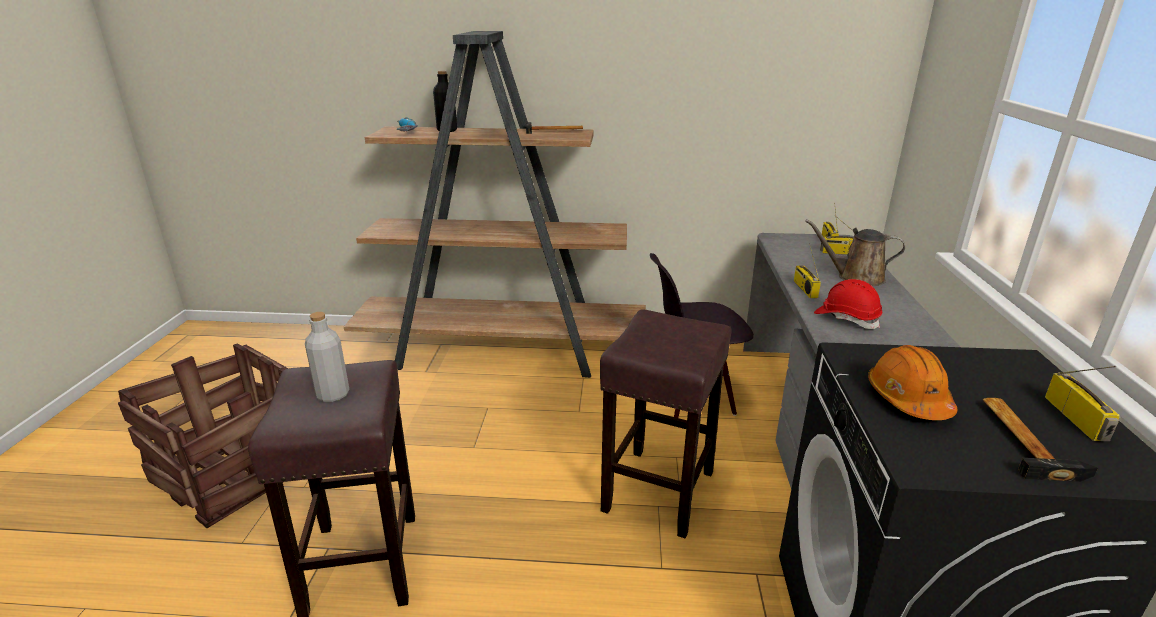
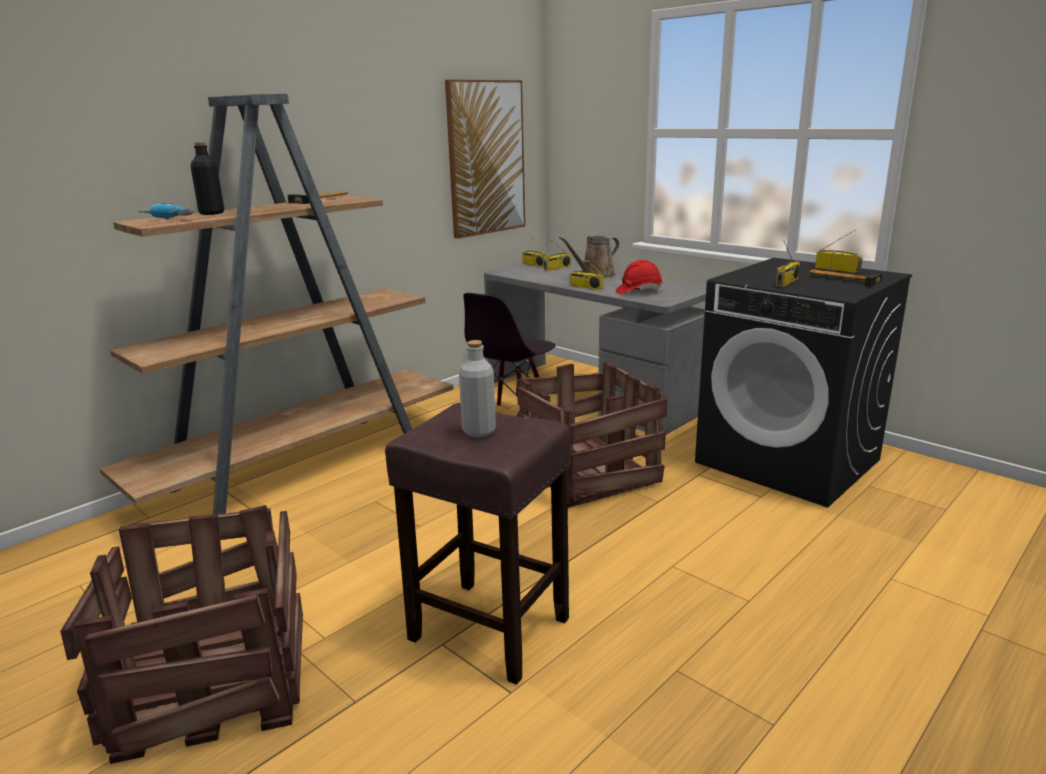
camera: 50 degrees left, 5 degrees down
(658, 492) = (588, 474): brown stool -> crate
(802, 106) = (486, 158): none -> picture
(908, 399) = (787, 282): orange hard hat -> radio

